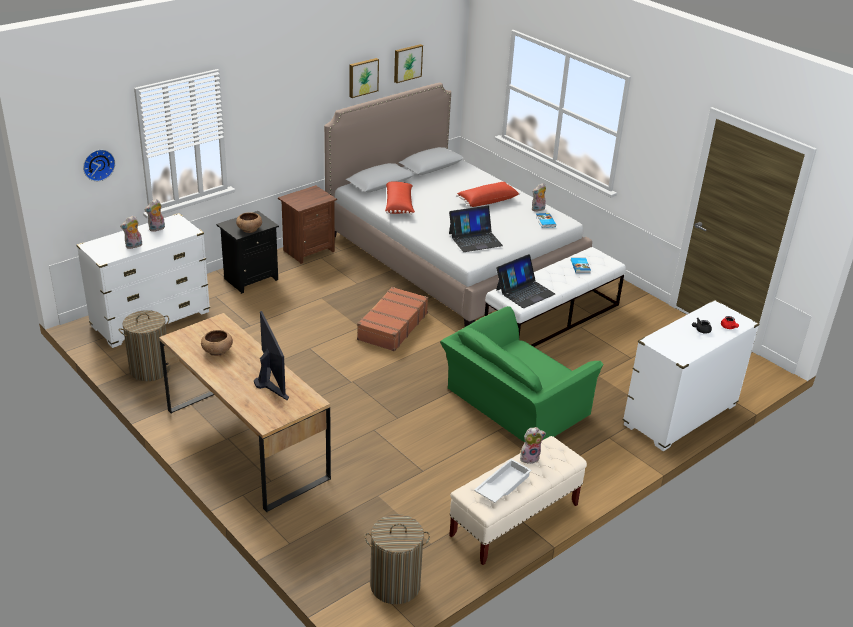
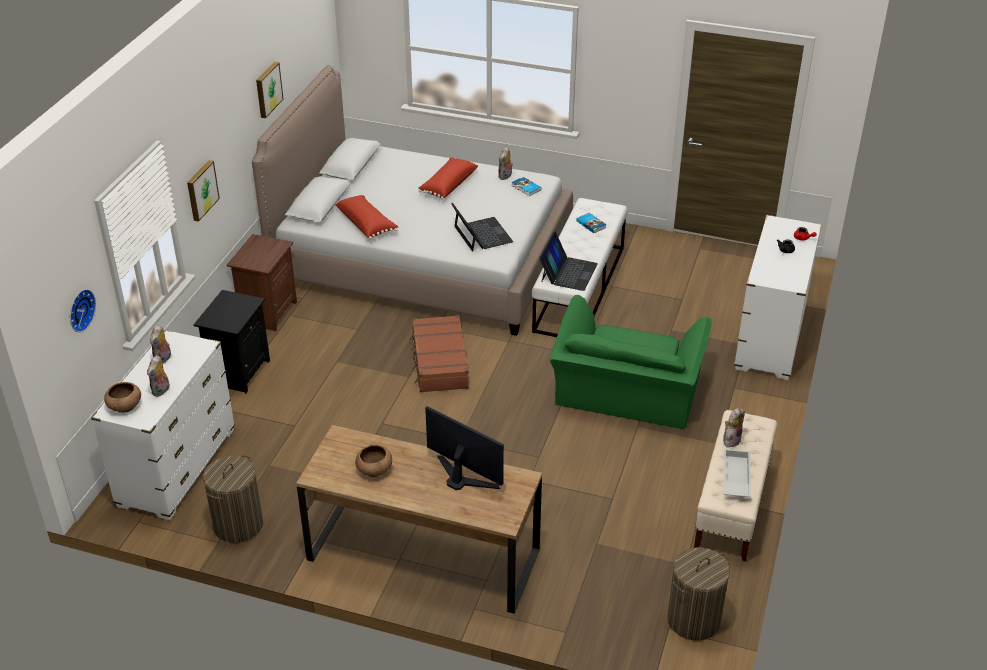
camera: 30 degrees left, 5 degrees up
(249, 229) = (238, 316): brown bowl -> brown bowl (124, 406)
(407, 63) = (297, 55): picture -> picture (201, 190)
(475, 239) = (482, 234): laptop -> laptop turned 60 degrees counterclockwise

